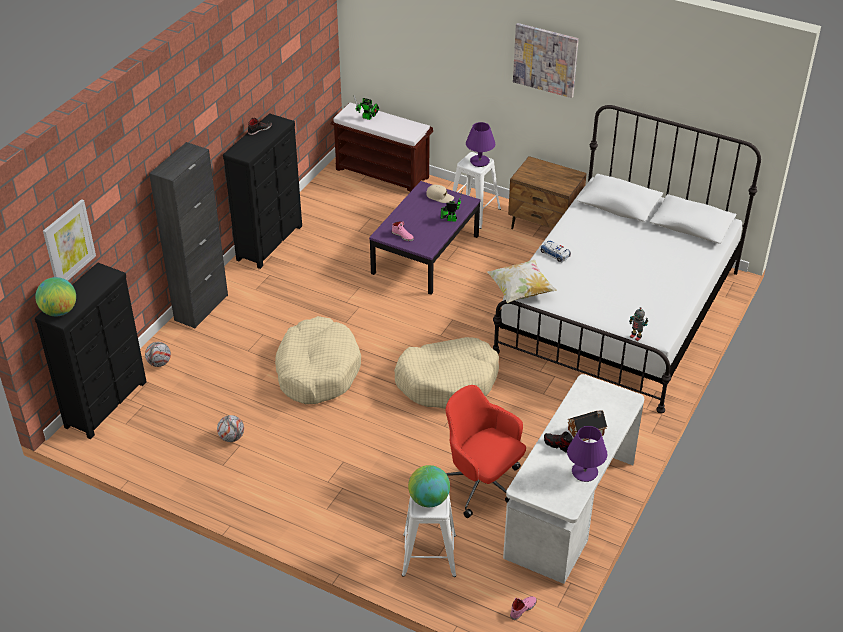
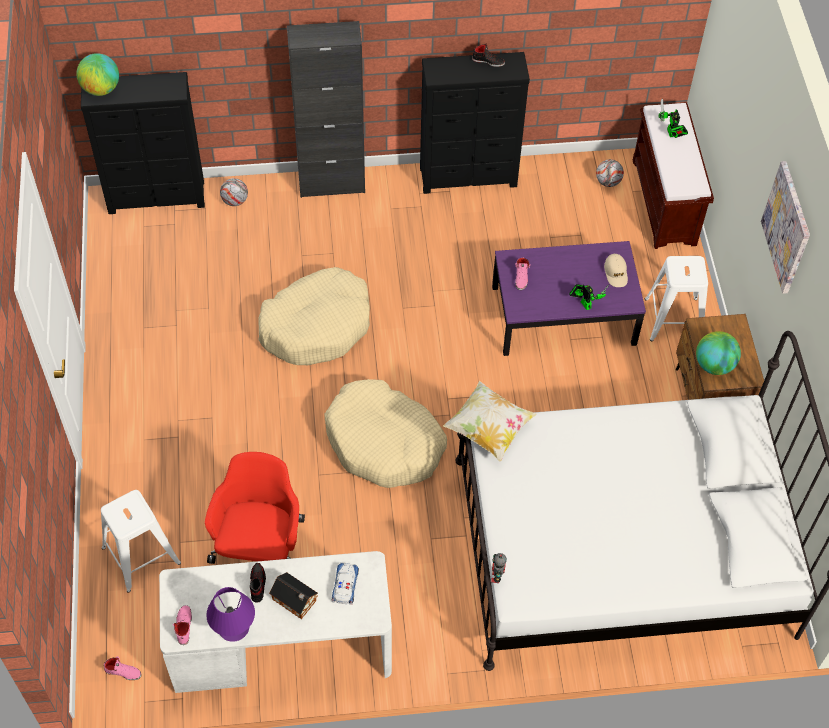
camera: 55 degrees right, 15 degrees up
(68, 243) = (148, 36): picture -> none
(231, 437) = (181, 313): football -> football (608, 182)
(429, 499) = (130, 511): globe -> globe (714, 365)
(479, 161) = (691, 273): purple table lamp -> none
(555, 253) = (580, 429): toy car -> toy car (345, 585)
(563, 498) = (184, 626): none -> pink shoe

